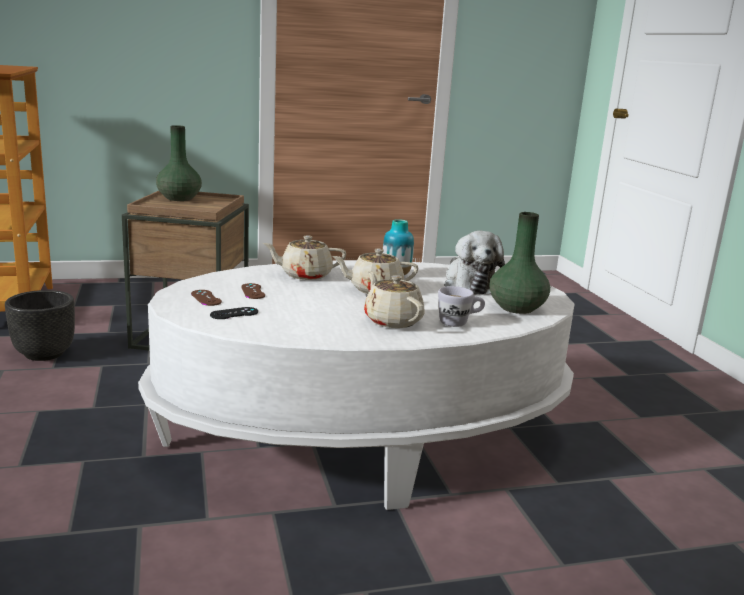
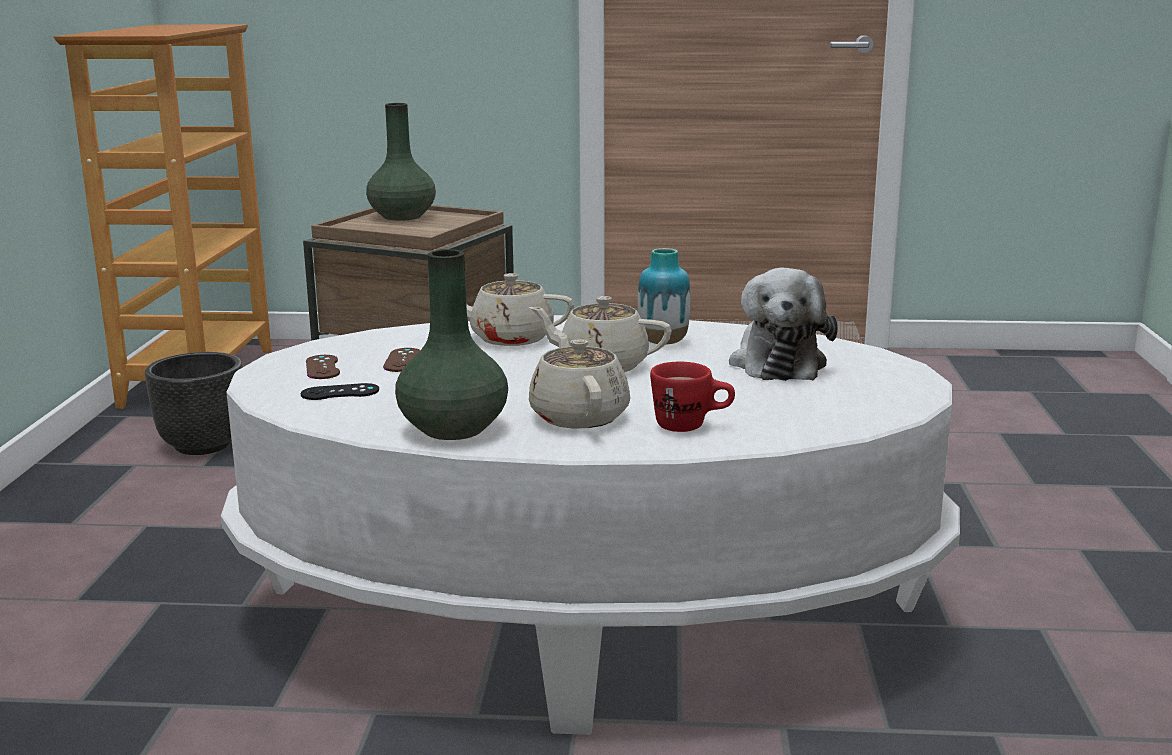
camera: 20 degrees right, 0 degrees up
(459, 323) = (691, 426): white mug -> red mug
(516, 308) = (823, 406): green vase -> green vase (452, 429)

